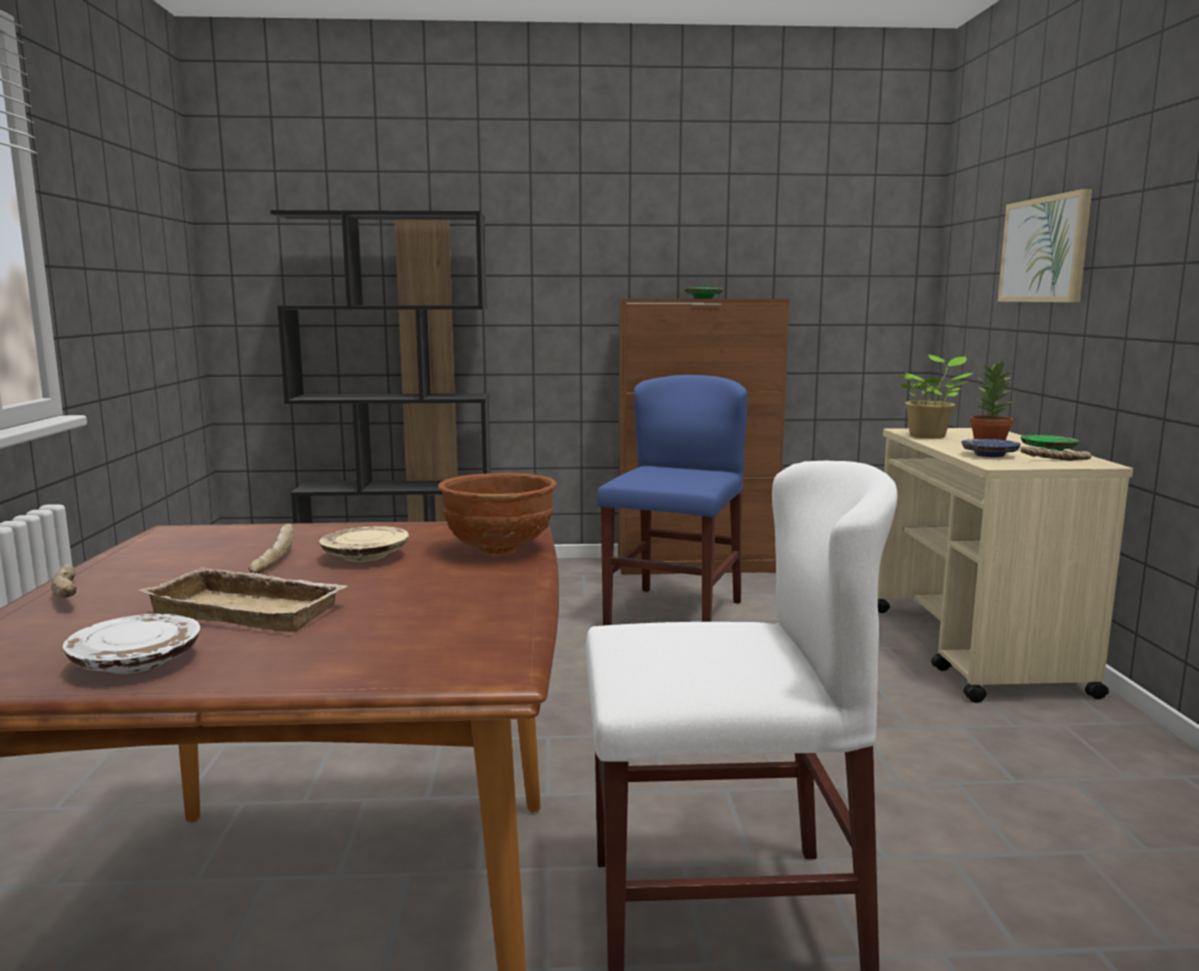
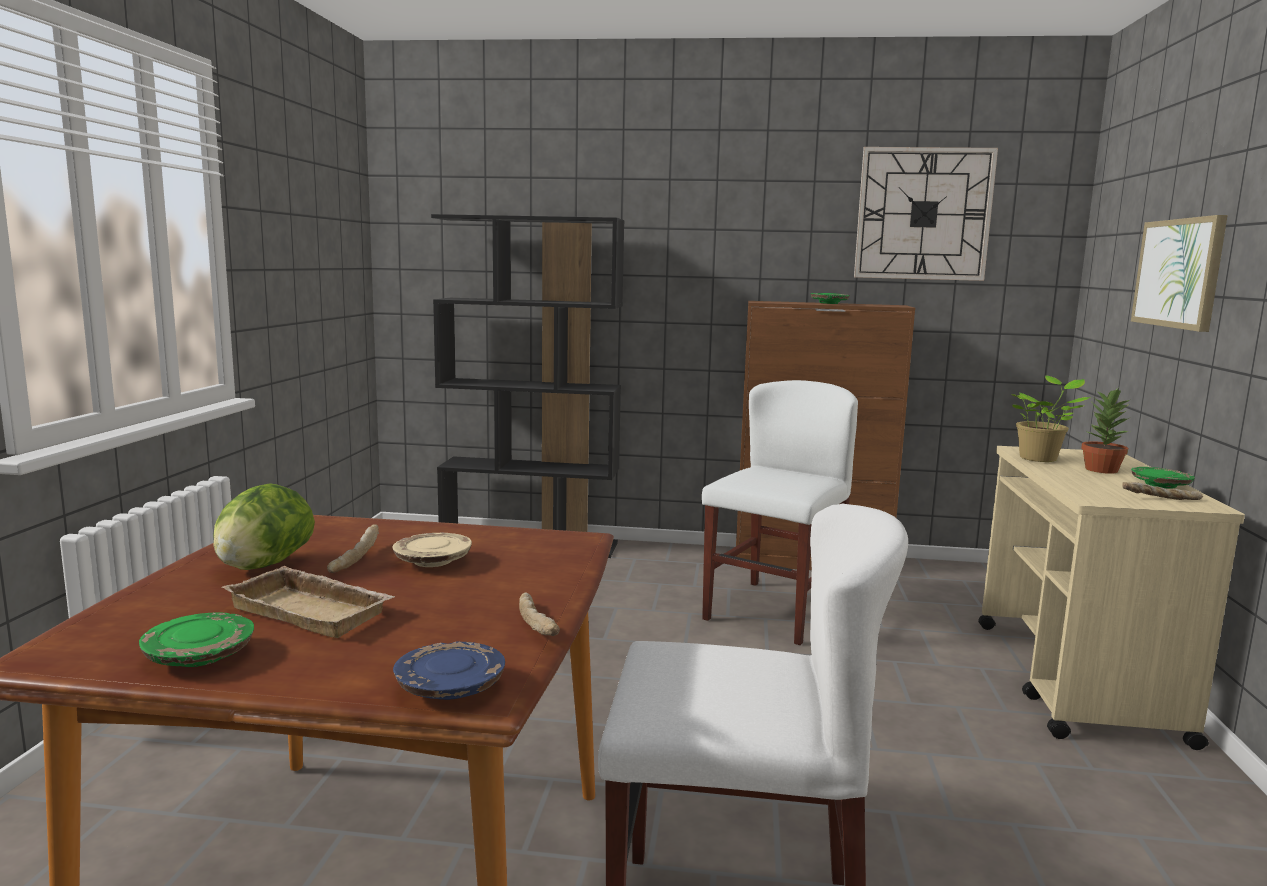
camera: 10 degrees right, 0 degrees up
(70, 594) = (179, 579): bread -> bread (538, 625)
(137, 662) = (200, 656): white plate -> green plate
(167, 574) = (263, 566): none -> lettuce
(500, 549) = (553, 564): brown bowl -> none
(674, 614) = (774, 611): blue chair -> white chair
(788, 206) = (923, 214): none -> wall clock
(989, 455) = (1091, 487): blue plate -> blue plate (449, 688)

